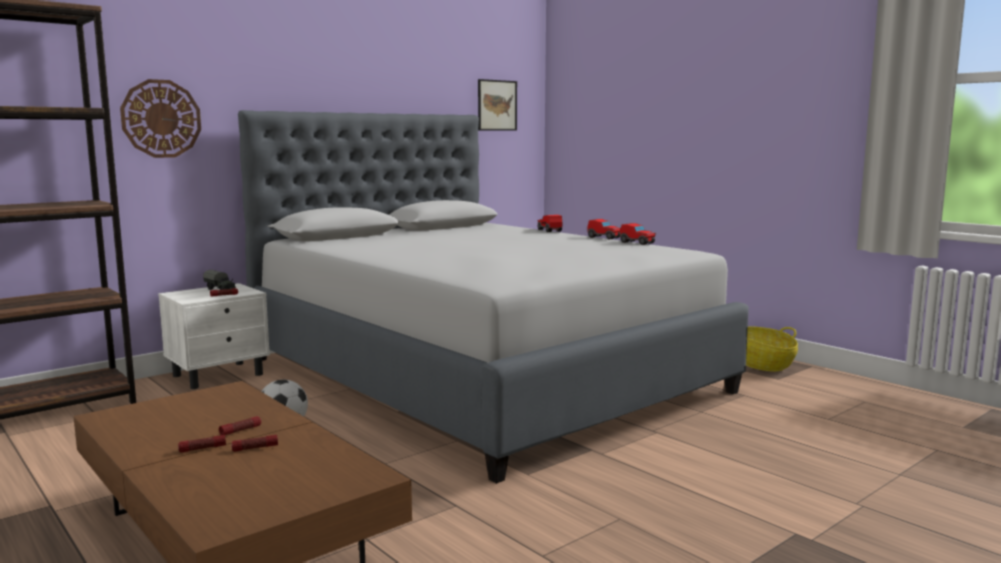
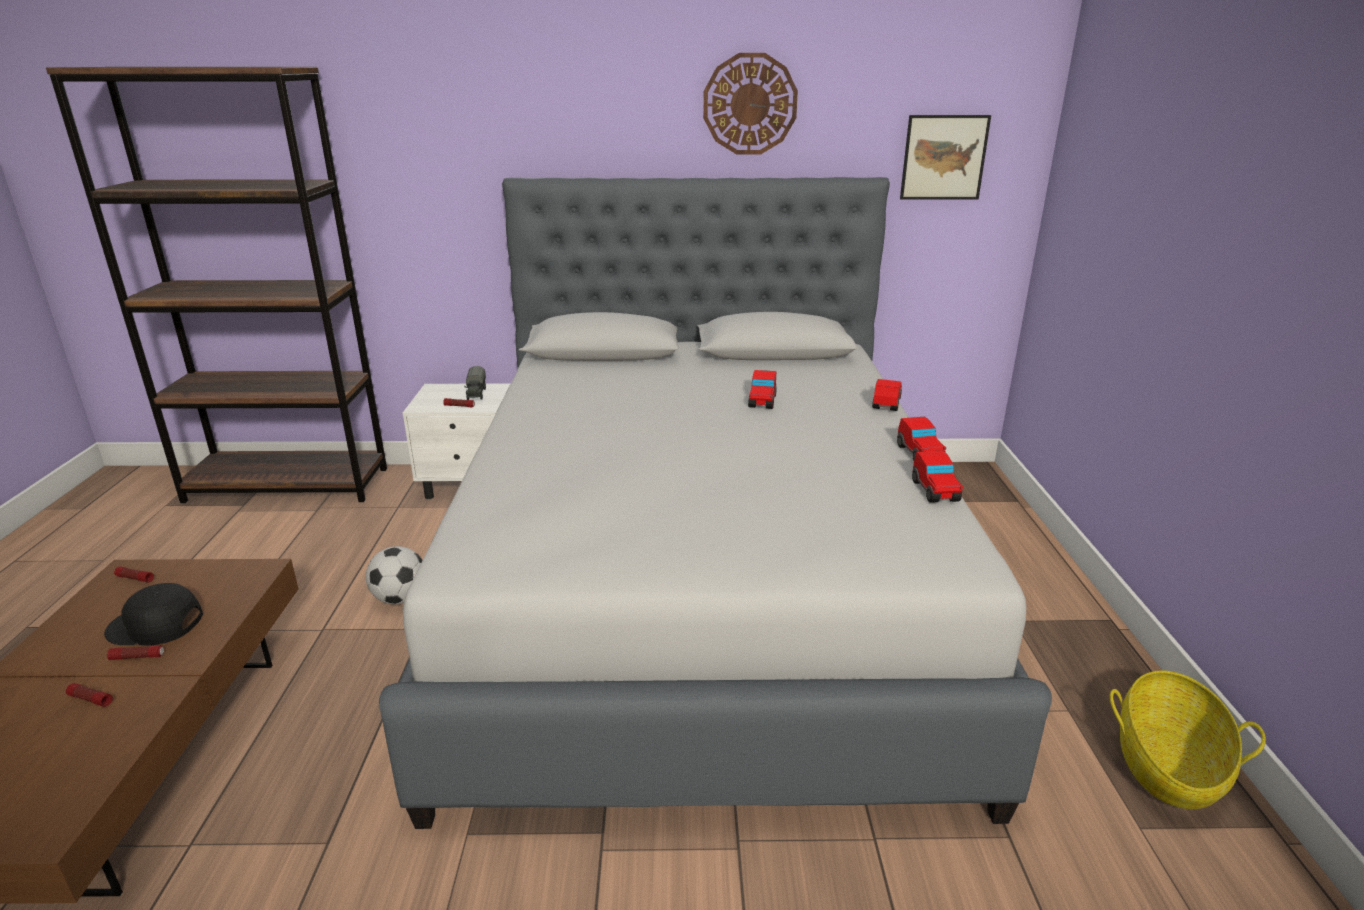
camera: 40 degrees right, 15 degrees up
(161, 119) = (421, 187): wall clock -> wall clock (750, 104)
(202, 449) = (68, 674): flashlight -> flashlight (135, 578)
(213, 421) = (155, 625): none -> black cap
(488, 236) = (762, 401): none -> toy car

